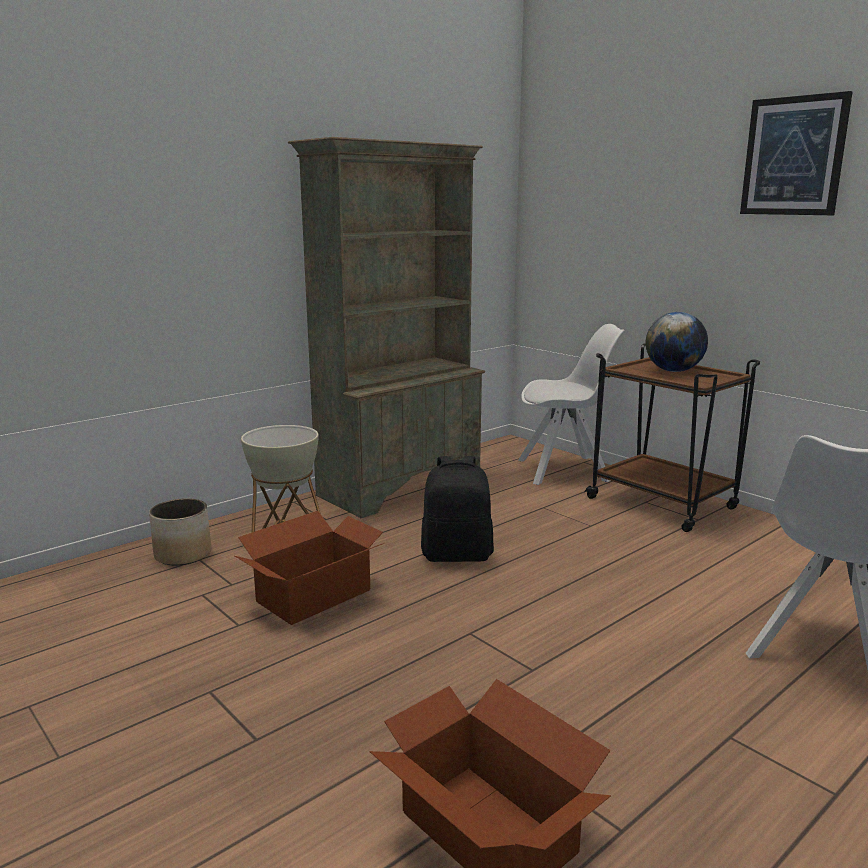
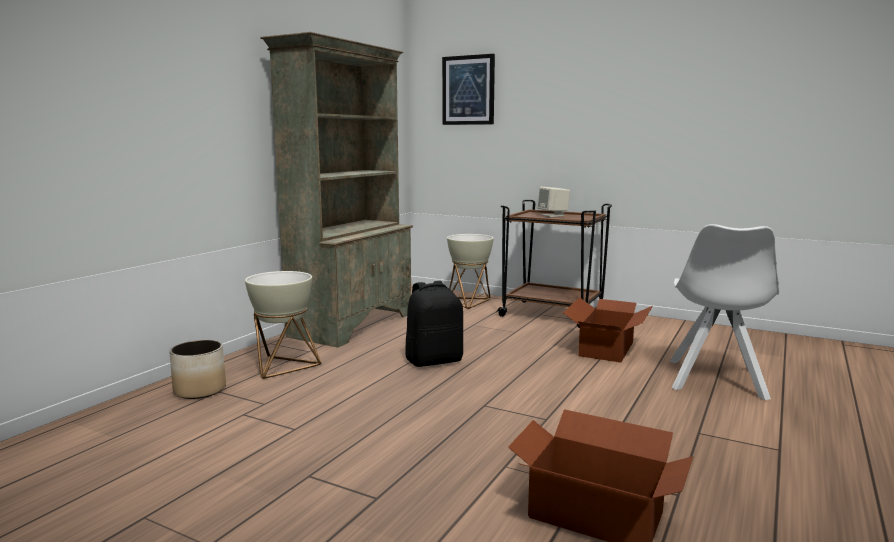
camera: 20 degrees left, 5 degrees down
(315, 596) = (344, 401): cardboard box -> cardboard box (607, 349)
(564, 470) = (469, 302): white chair -> planter
(673, 371) = (553, 215): globe -> beige speaker
(793, 156) = (621, 63): picture -> picture (468, 90)

